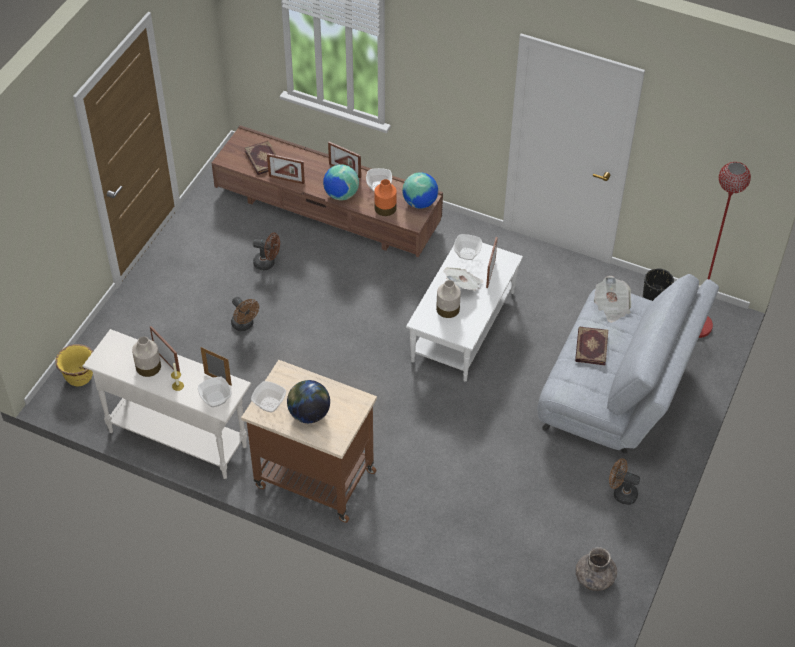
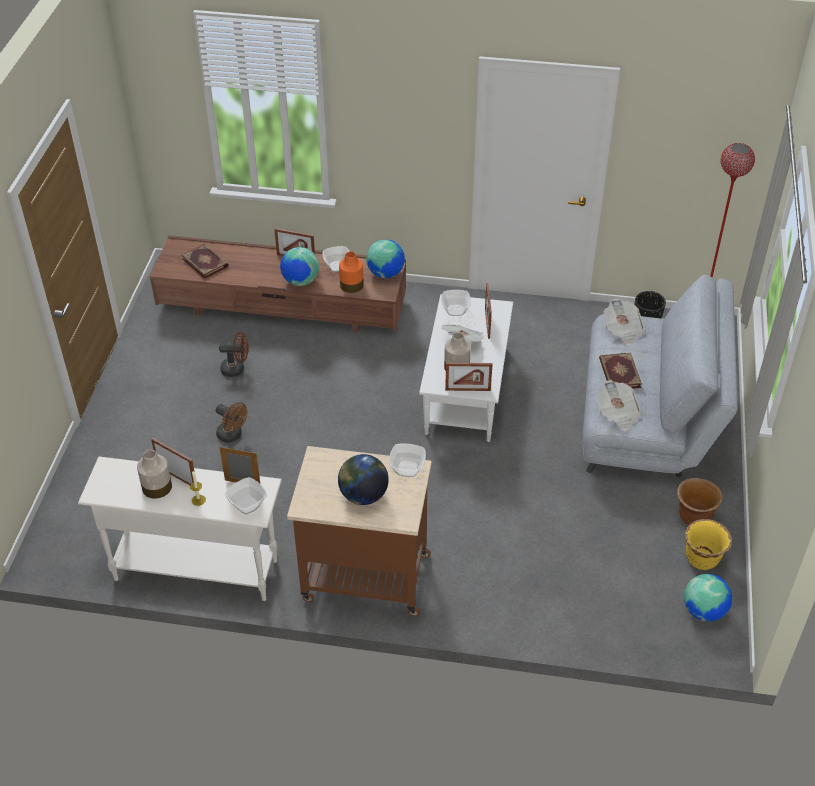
camera: 15 degrees left, 5 degrees down
(80, 378) = (62, 529): yellow planter -> yellow planter (702, 559)
(270, 404) = (315, 494): bowl -> bowl (408, 469)
(286, 179) = (237, 277): picture frame -> picture frame (468, 390)
(573, 385) = (617, 414): none -> newspaper
(594, 578) = (704, 611): grey vase -> globe
(621, 493) = (693, 517): brown fan -> brown planter

